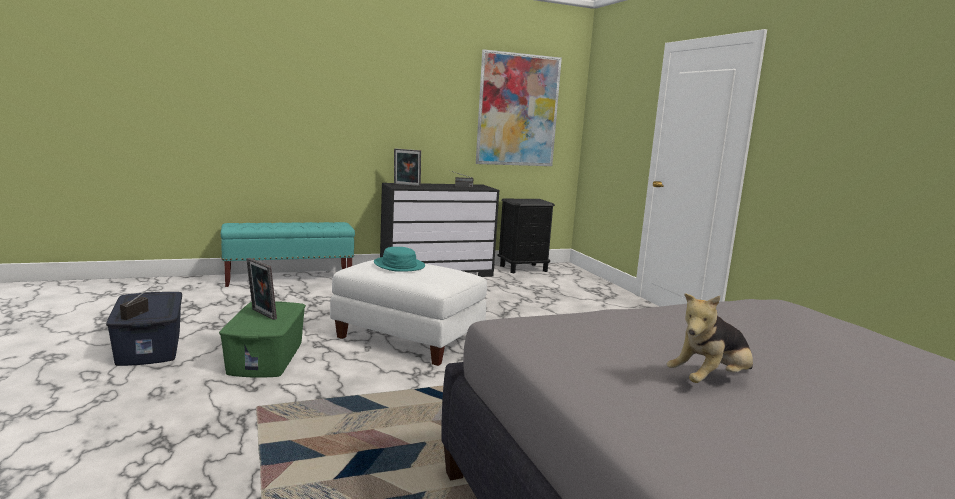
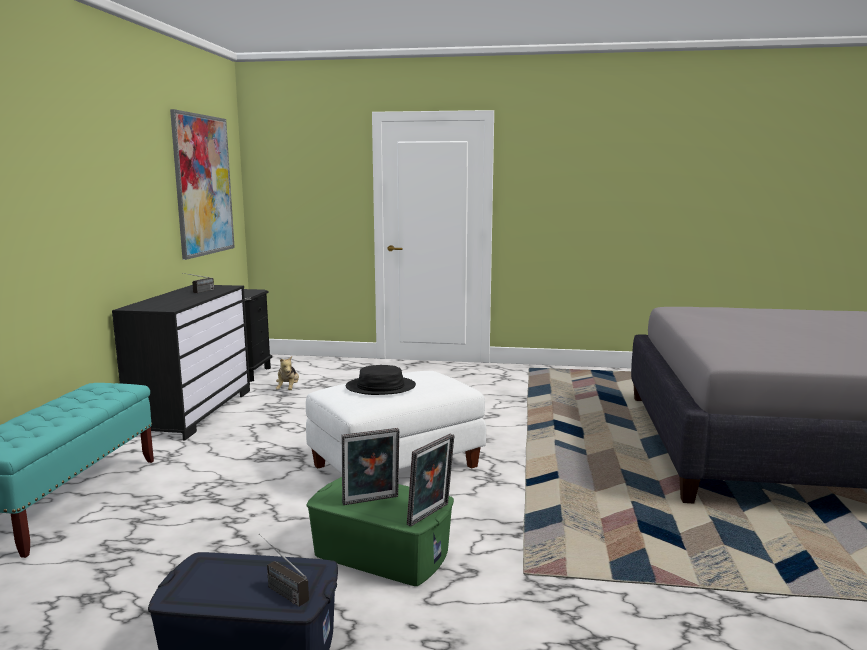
camera: 60 degrees left, 0 degrees up
(399, 265) = (380, 387): turquoise hat -> black hat
(406, 185) = (160, 305): picture frame -> picture frame (431, 515)
(710, 381) = (823, 344): plush toy -> plush toy (288, 389)

